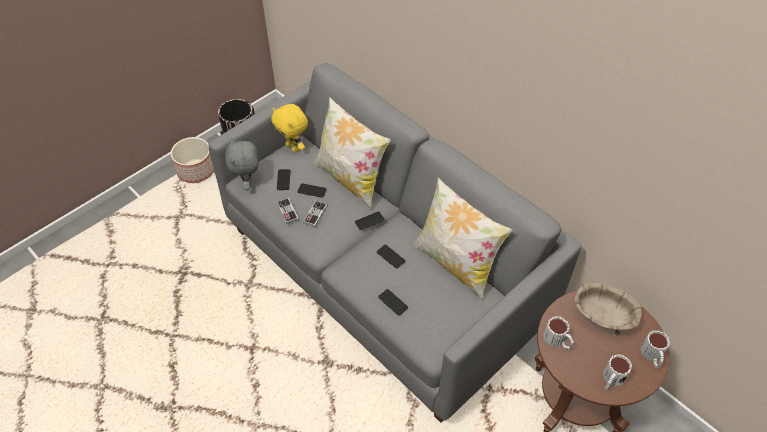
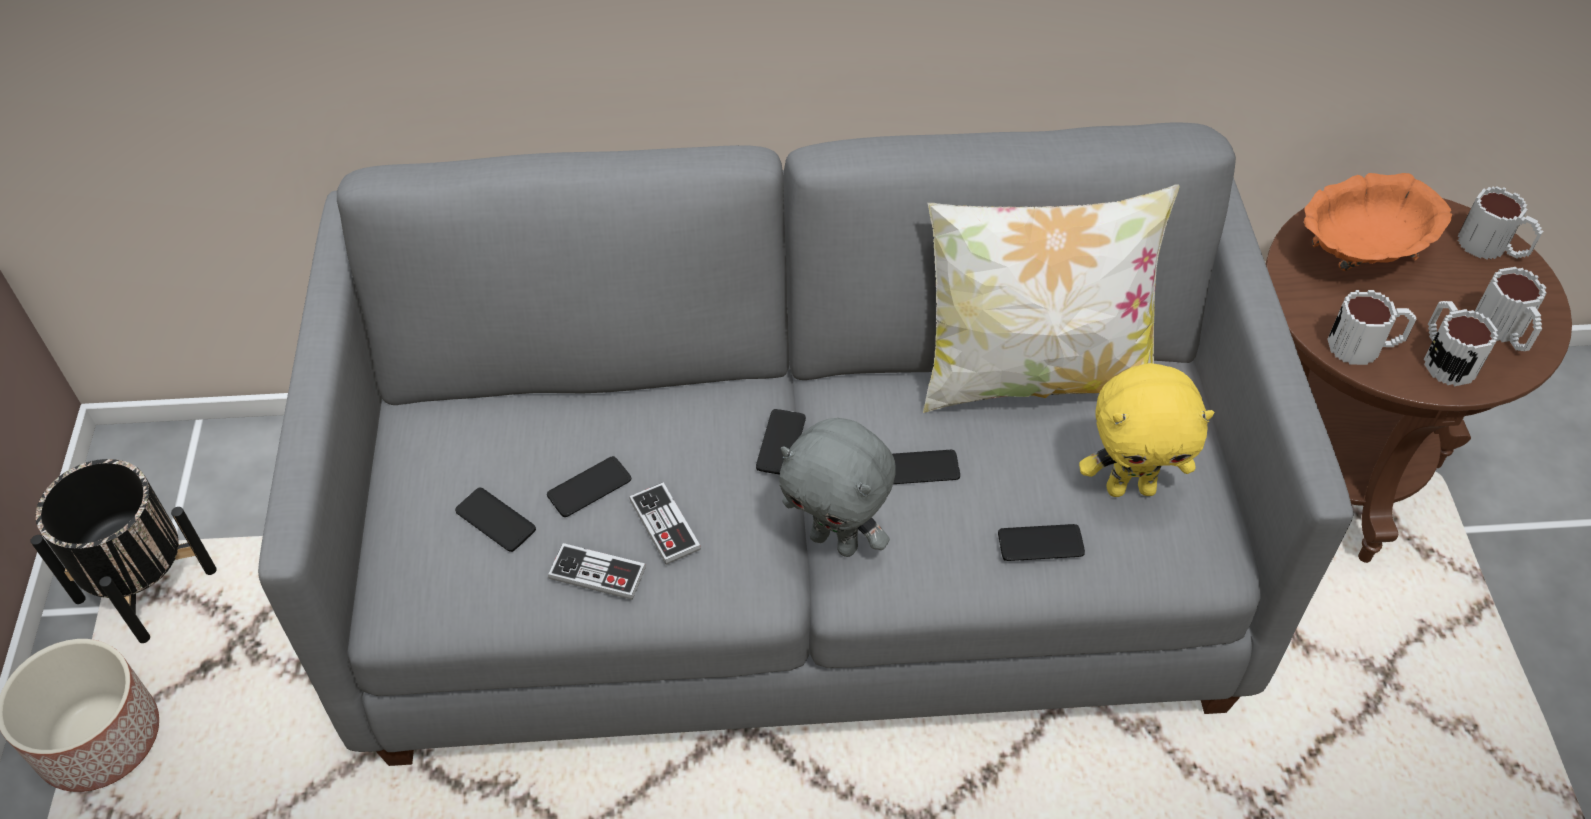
camera: 50 degrees left, 0 degrees up
(248, 184) = (415, 602): grey plush toy -> grey plush toy (836, 541)
(293, 147) = (415, 441): yellow plush toy -> yellow plush toy (1131, 487)
(351, 179) = (632, 398): pillow -> none
(578, 367) = (1444, 357): none -> mug
(602, 318) = (1361, 253): beige bowl -> orange bowl

